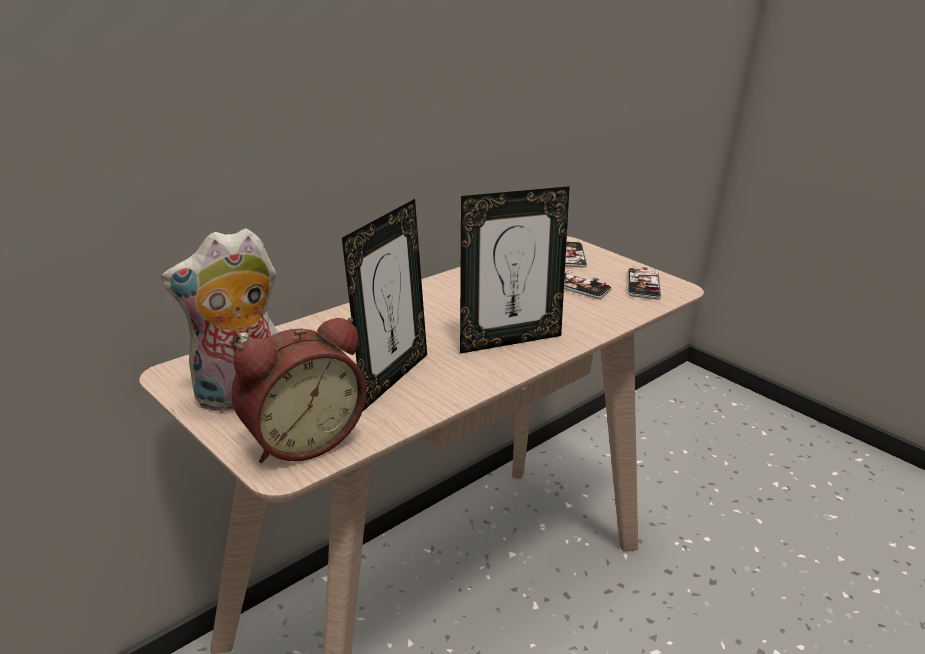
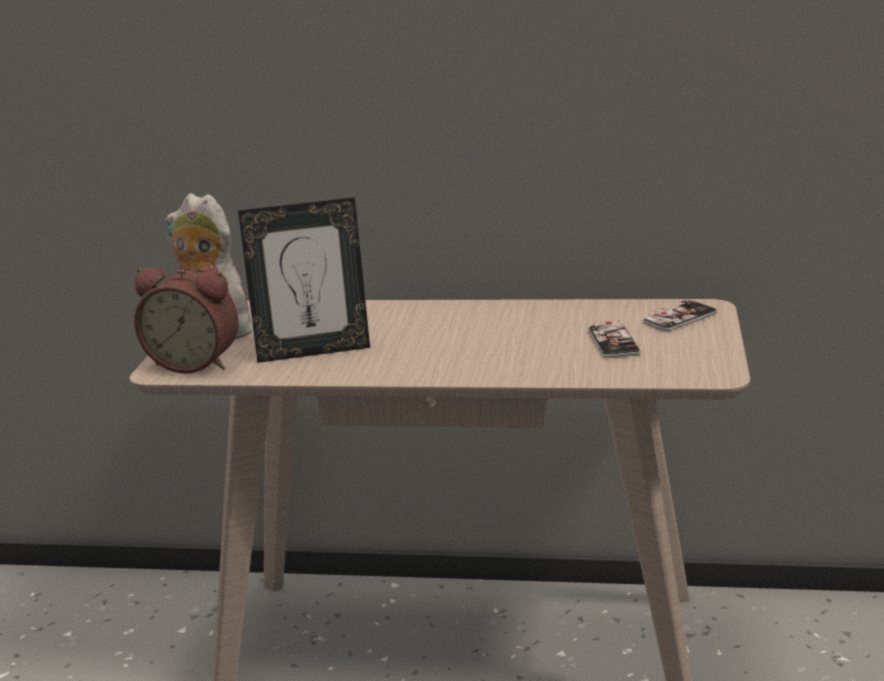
camera: 55 degrees right, 5 degrees down
(507, 340) = (448, 358): picture frame -> none
(643, 285) = (685, 361): phone -> none

